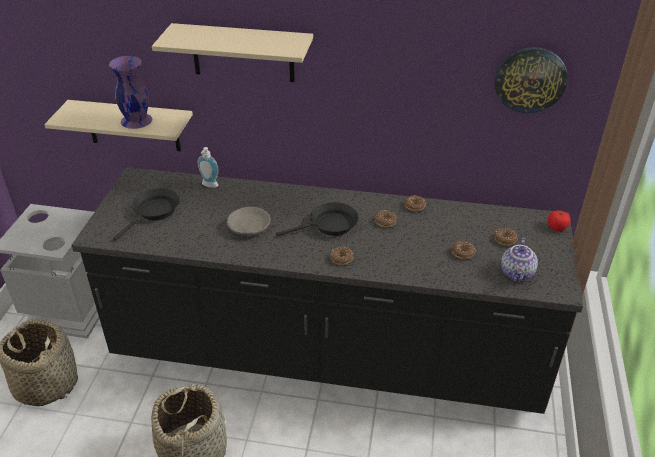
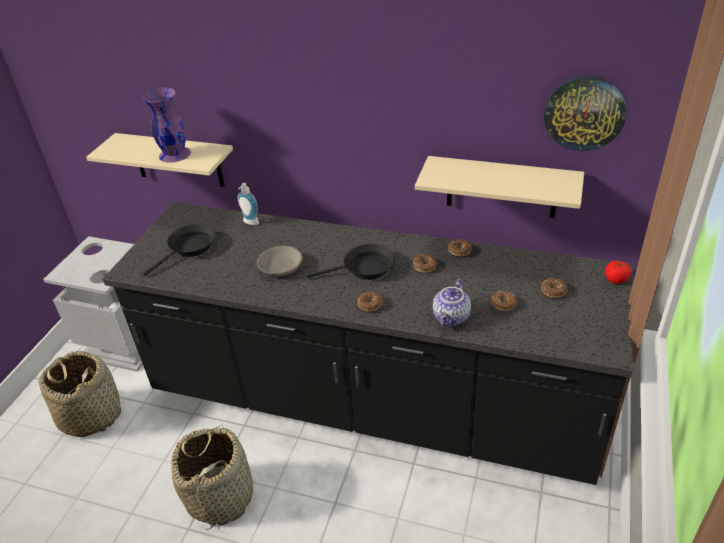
camera: 10 degrees right, 0 degrees up
(243, 53) = (278, 84): beige shelf -> beige shelf (501, 187)
(517, 273) = (561, 329): teapot -> teapot (452, 318)

